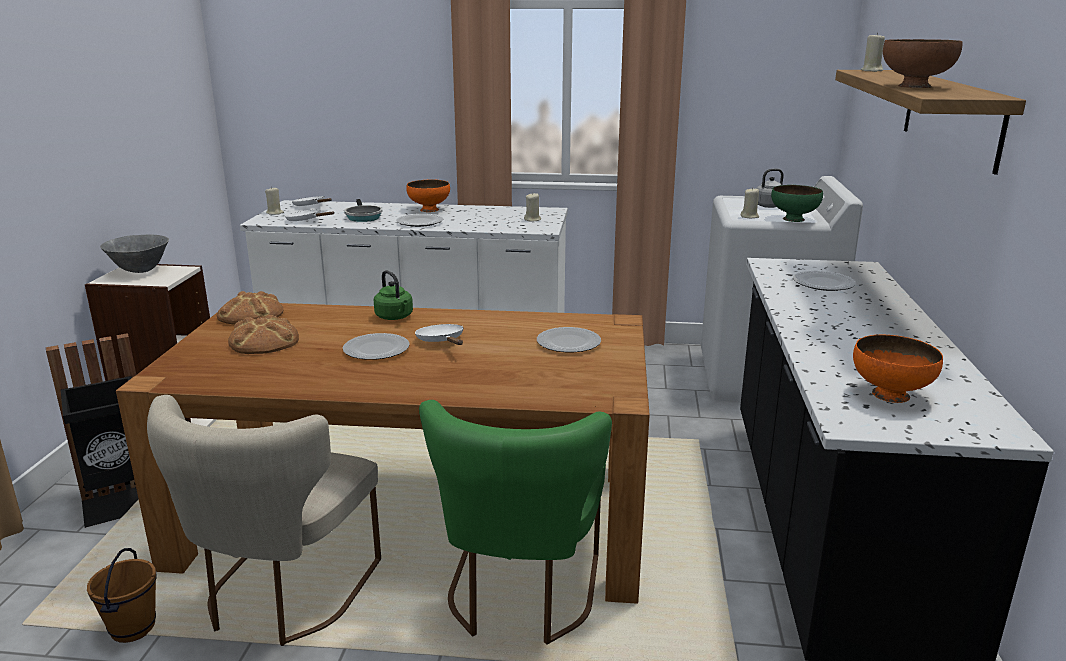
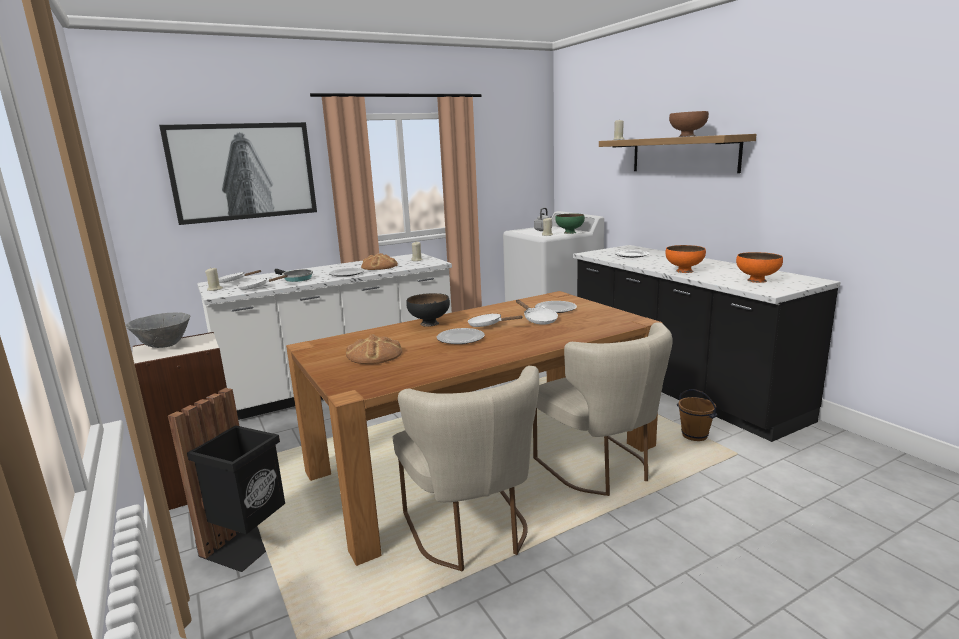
camera: 35 degrees left, 5 degrees down
(132, 628) = (398, 602): brown bucket -> brown bucket (694, 436)
(251, 314) = (325, 346): bread -> bread (379, 266)
(355, 71) = (243, 171): none -> picture
(395, 317) = (429, 323): green kettle -> black bowl
(429, 209) = (334, 267): orange bowl -> orange bowl (684, 271)
(509, 353) = (538, 320): none -> white frying pan
(520, 597) = (601, 469): green chair -> beige chair

